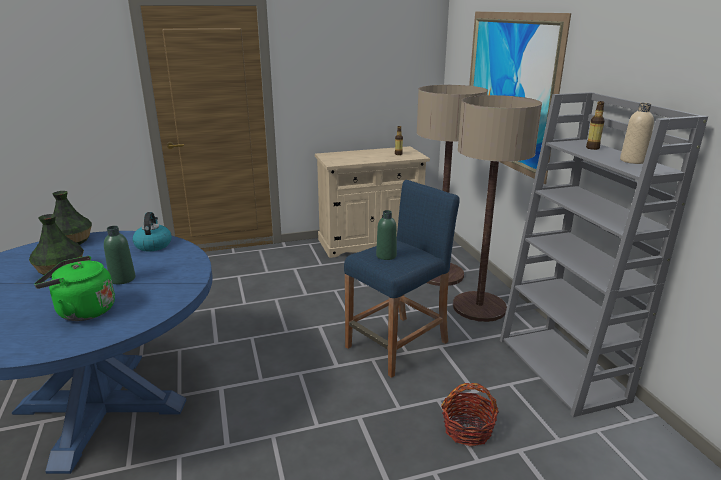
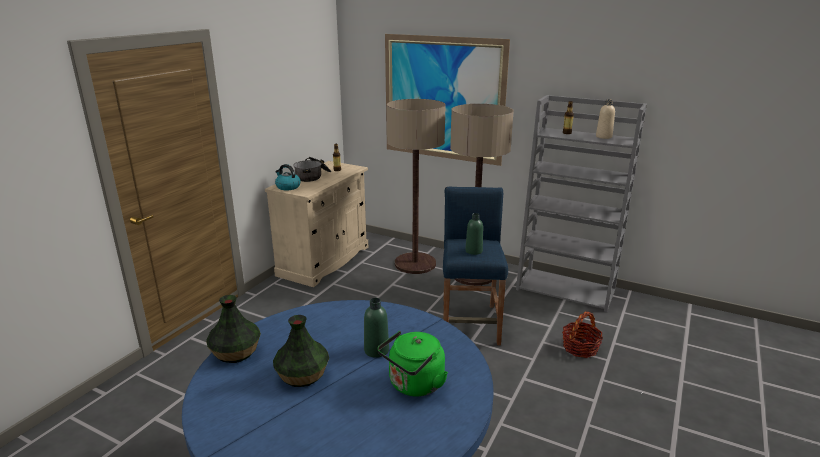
camera: 45 degrees left, 0 degrees up
(153, 245) = (325, 316): kettle -> kettle (287, 187)
(368, 154) = (313, 176): none -> cooking pot

